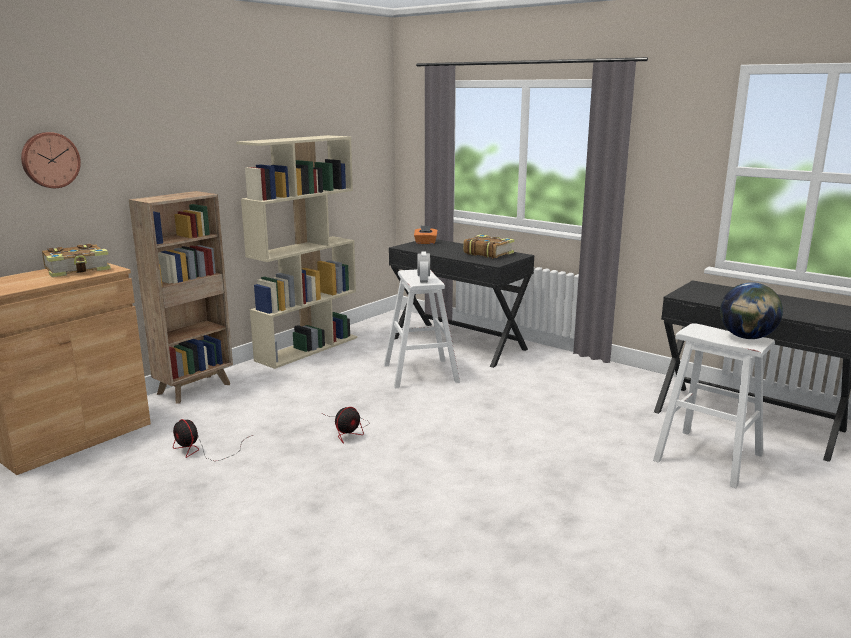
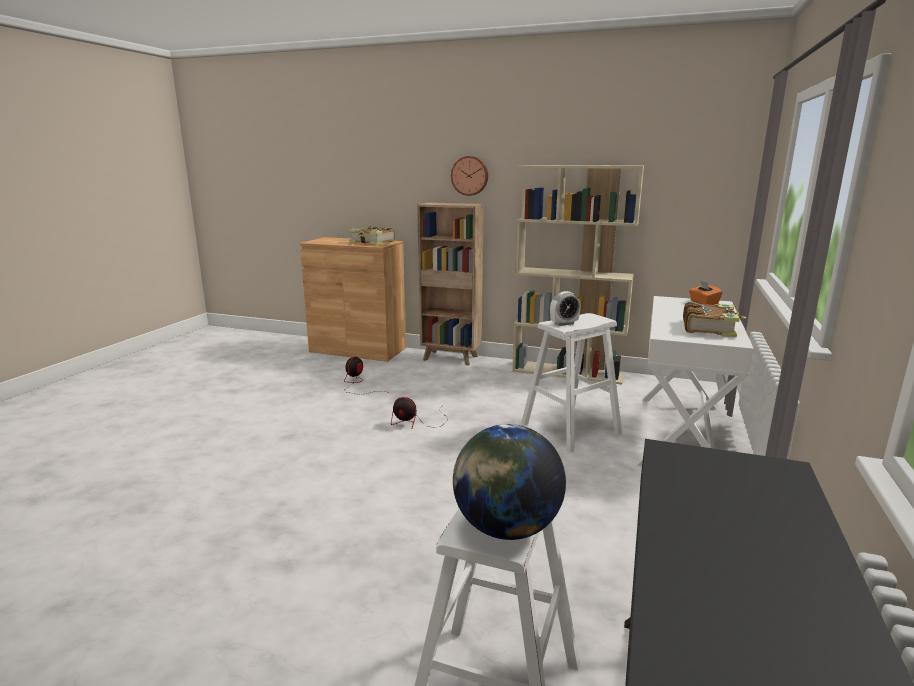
camera: 70 degrees right, 0 degrees up
(50, 160) = (383, 168): wall clock -> wall clock (470, 175)
(459, 343) = (681, 434): black desk -> white desk

